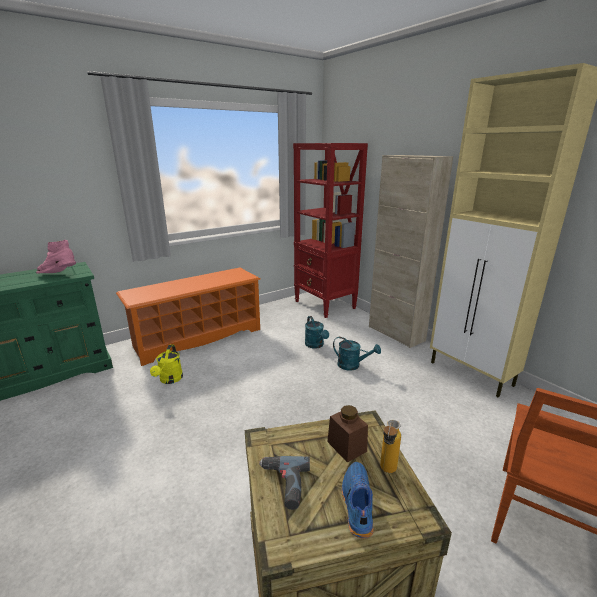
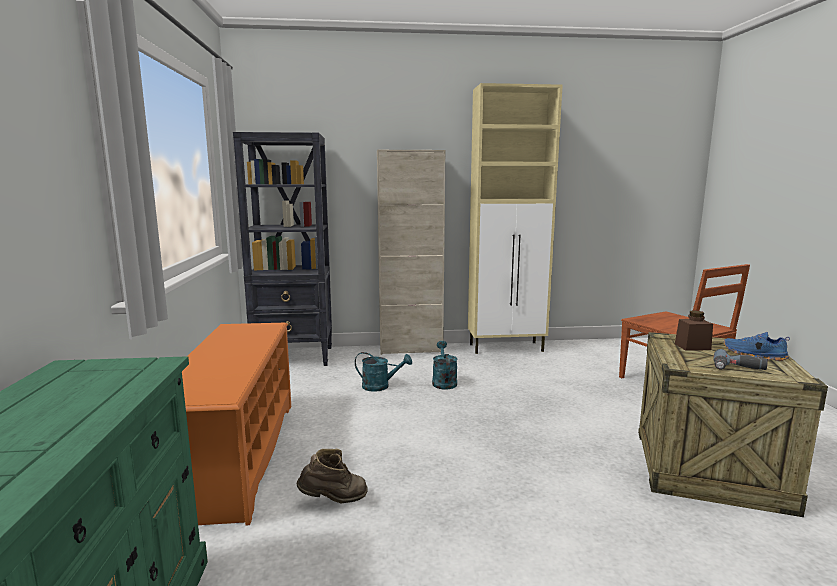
camera: 60 degrees left, 10 degrees down
(59, 275) = (116, 380): pink boot -> none
(169, 380) = (334, 501): yellow watering can -> brown boot
(325, 305) = (295, 357): red bookcase -> black bookcase
(352, 365) = (443, 382): turquoise watering can -> turquoise watering can turned 60 degrees counterclockwise
(386, 472) = (723, 343): bottle -> none

